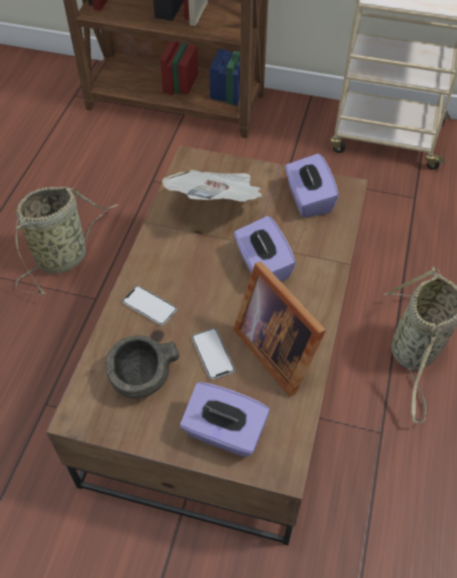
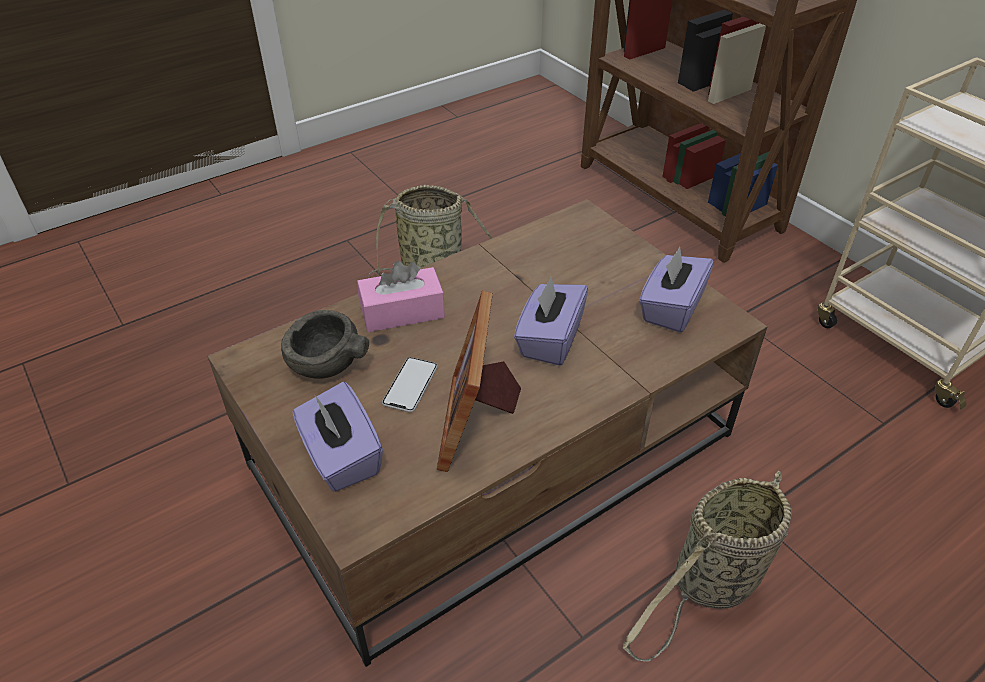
camera: 40 degrees right, 10 degrees down
(149, 306) = (402, 312): phone -> pink tissue box
(216, 203) = (566, 263): newspaper -> none

